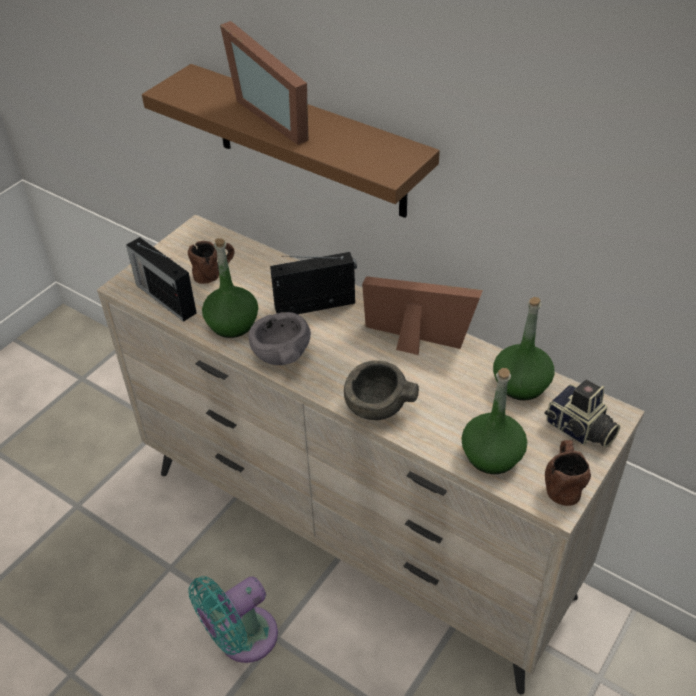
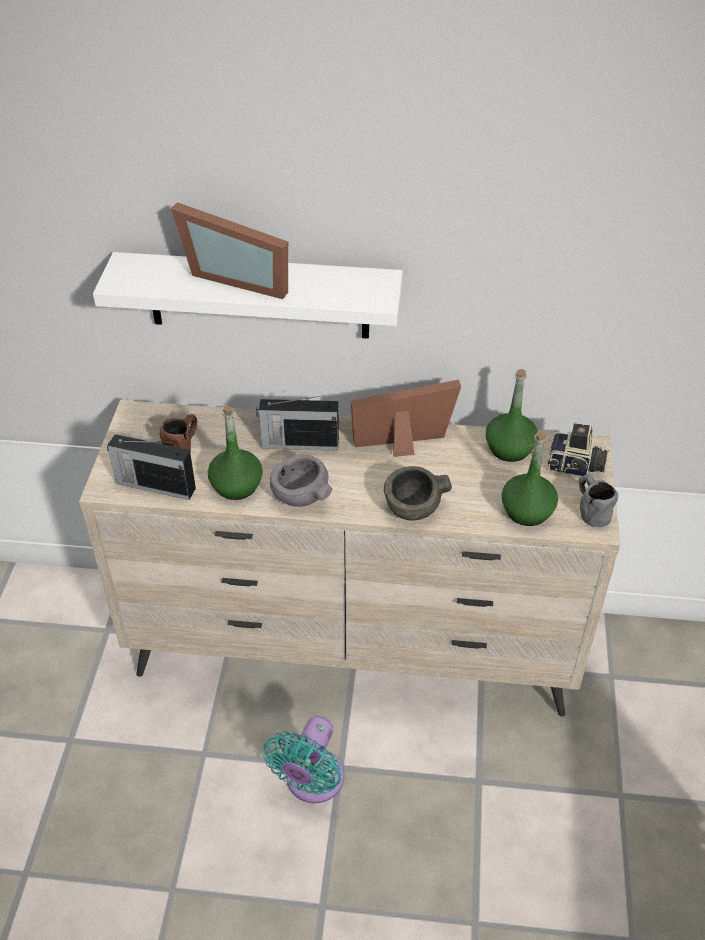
camera: 30 degrees left, 0 degrees up
(309, 142) = (258, 296): brown shelf -> white shelf
(316, 305) = (298, 443): radio -> radio turned 135 degrees counterclockwise
(562, 482) = (590, 510): brown mug -> grey mug

